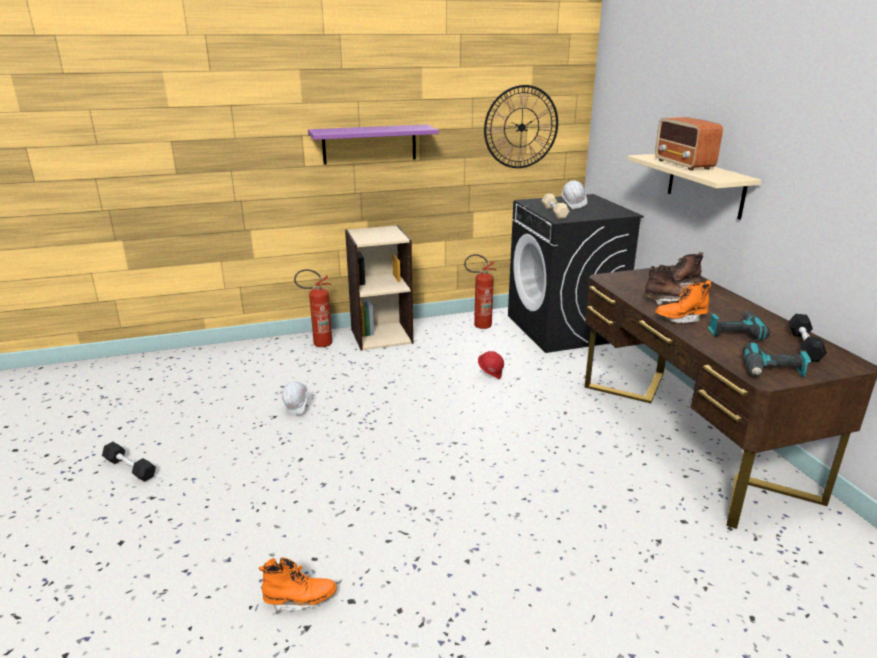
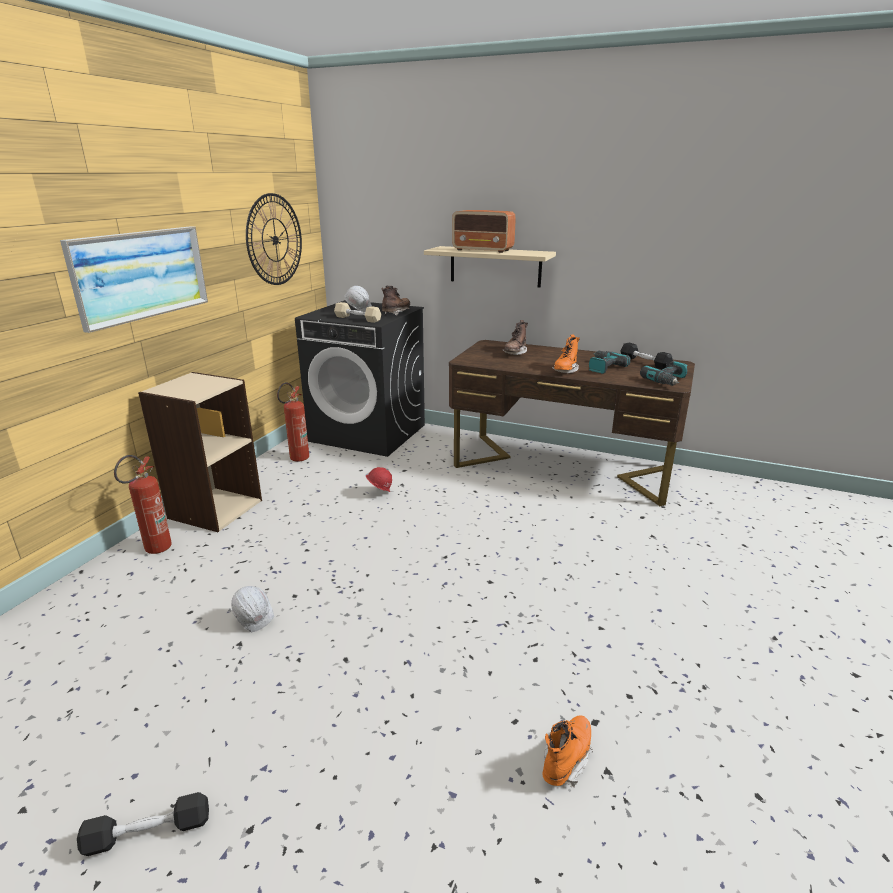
camera: 50 degrees left, 0 degrees up
(369, 144) = (141, 275): purple shelf -> picture
(668, 300) = (532, 362): brown boot -> brown boot (396, 313)

